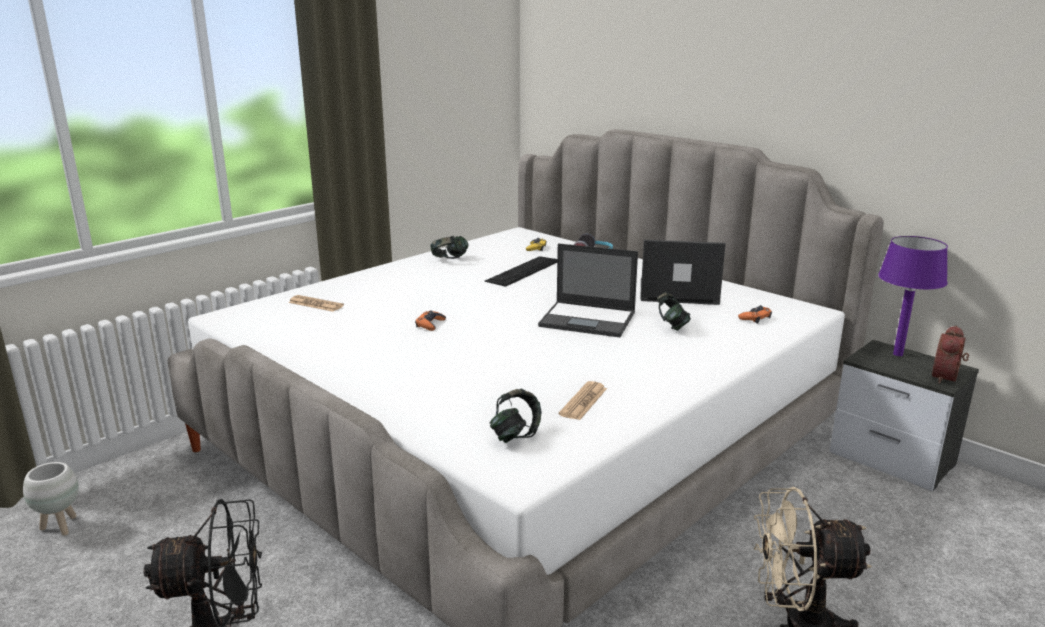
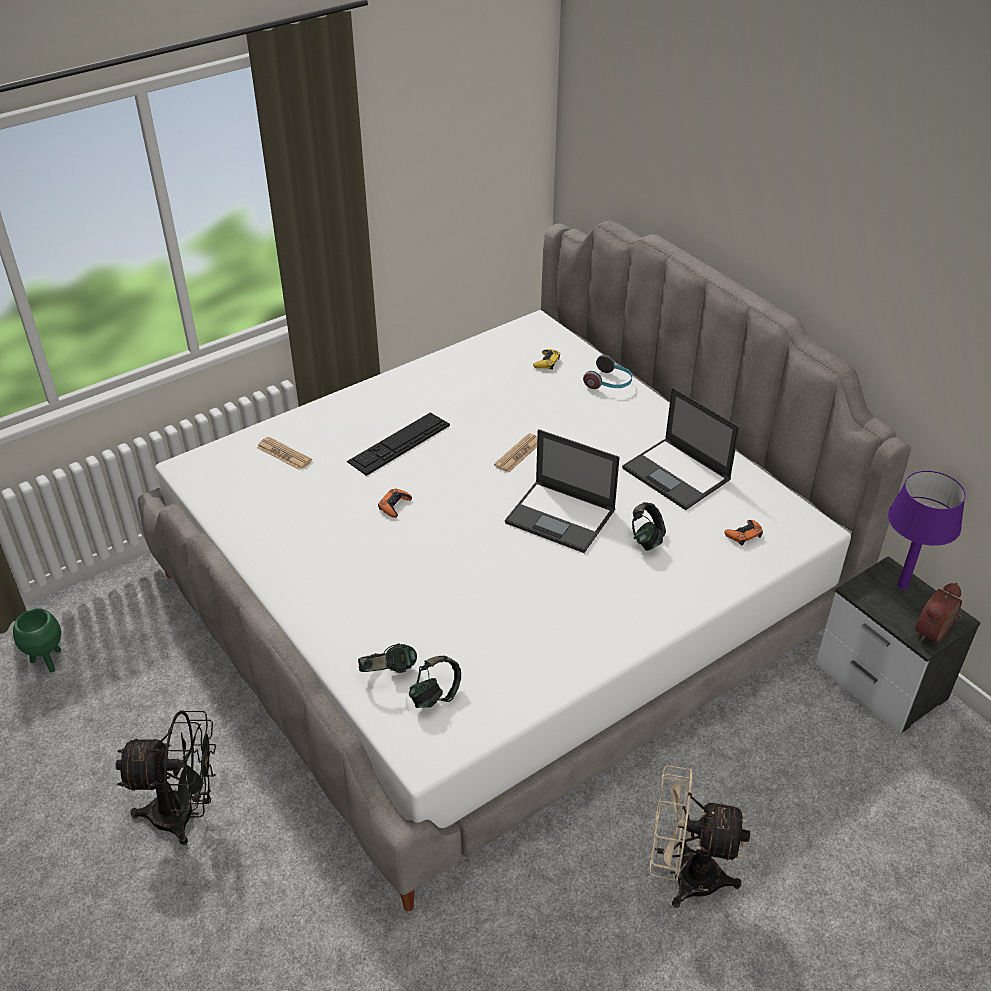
camera: 10 degrees right, 20 degrees up
(60, 527) = (48, 661): white planter -> green planter
(450, 259) = (442, 377): headphones -> headphones (388, 673)
(523, 271) = (518, 411): keyboard -> keyboard (399, 443)
(583, 401) = (513, 655): newspaper -> newspaper (518, 454)
(677, 292) = (677, 474): laptop -> laptop turned 150 degrees counterclockwise

